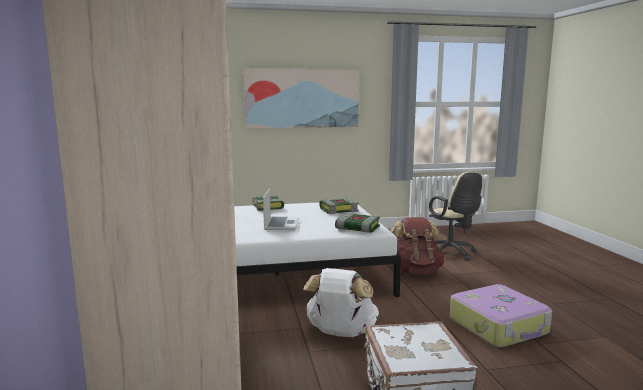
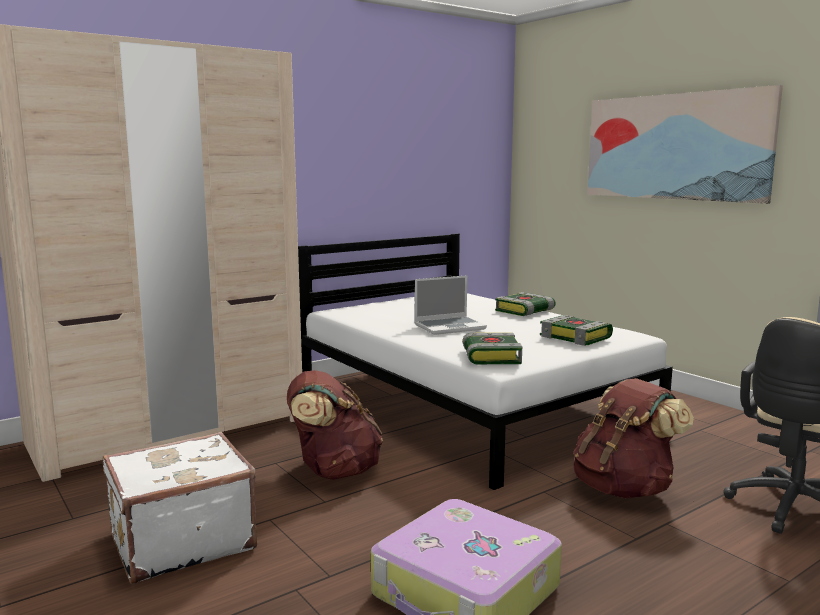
camera: 65 degrees right, 0 degrees up
(340, 333) = (334, 471): white backpack -> brown backpack

